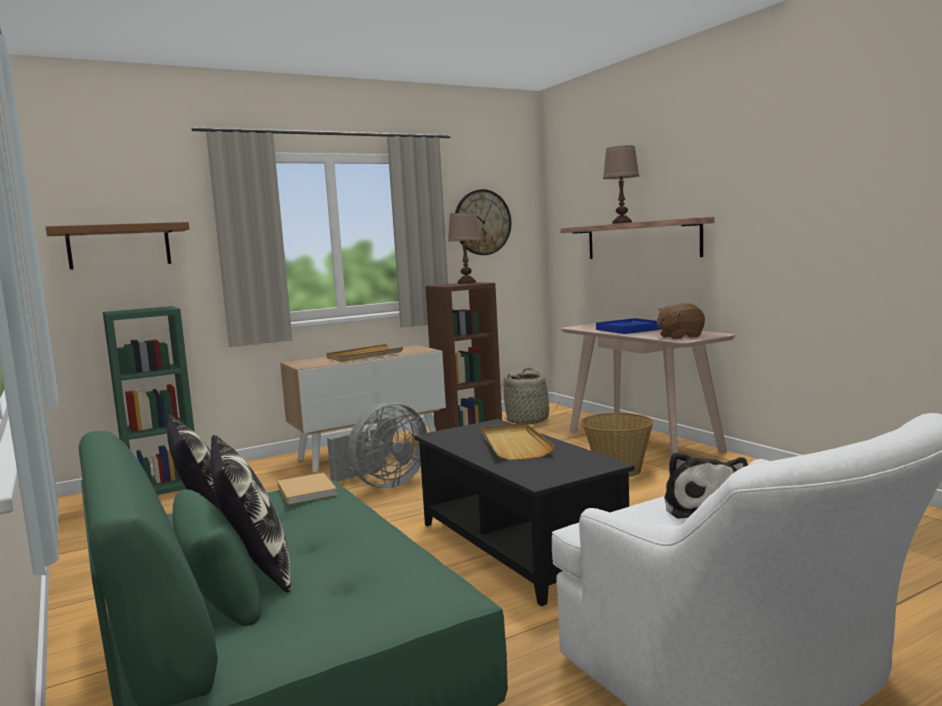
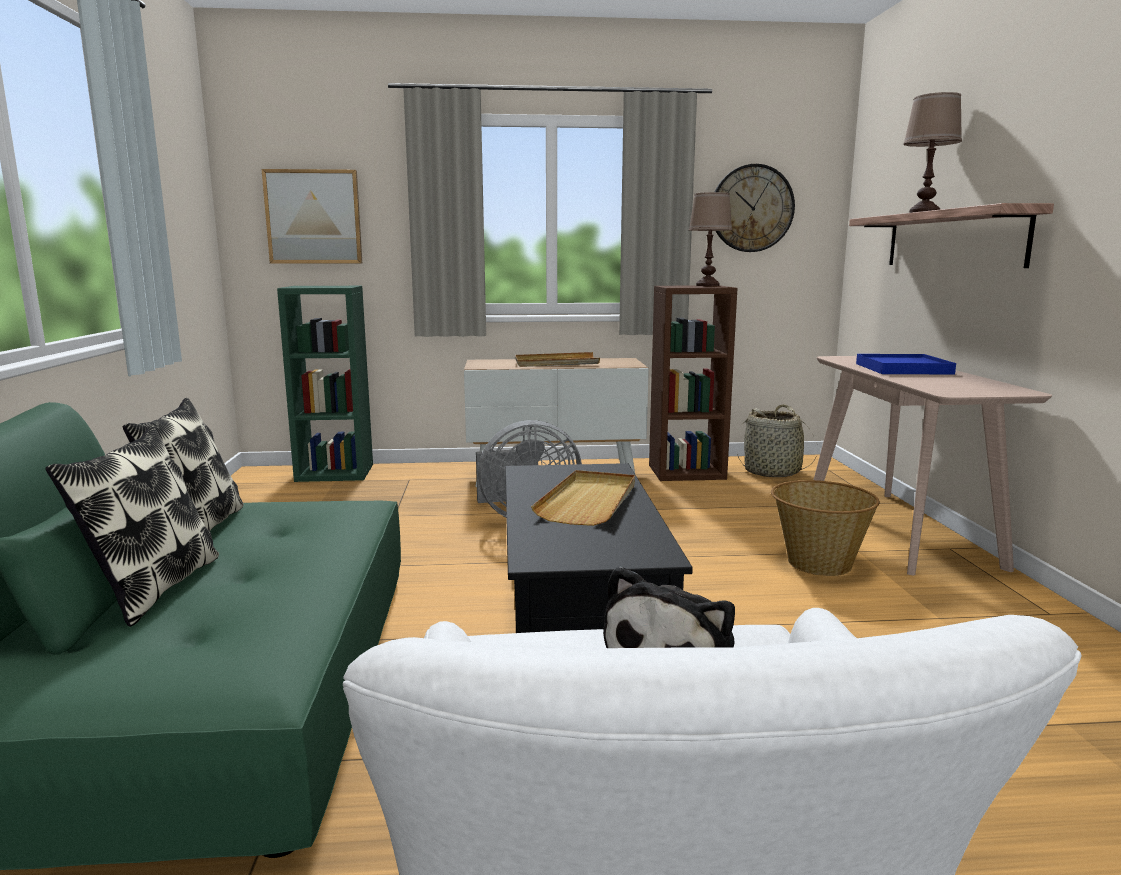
camera: 25 degrees right, 5 degrees up
(119, 246) = (313, 217): brown shelf -> picture
(306, 490) = (336, 508): beige book -> none
(680, 336) = (954, 387): brown plush toy -> none

